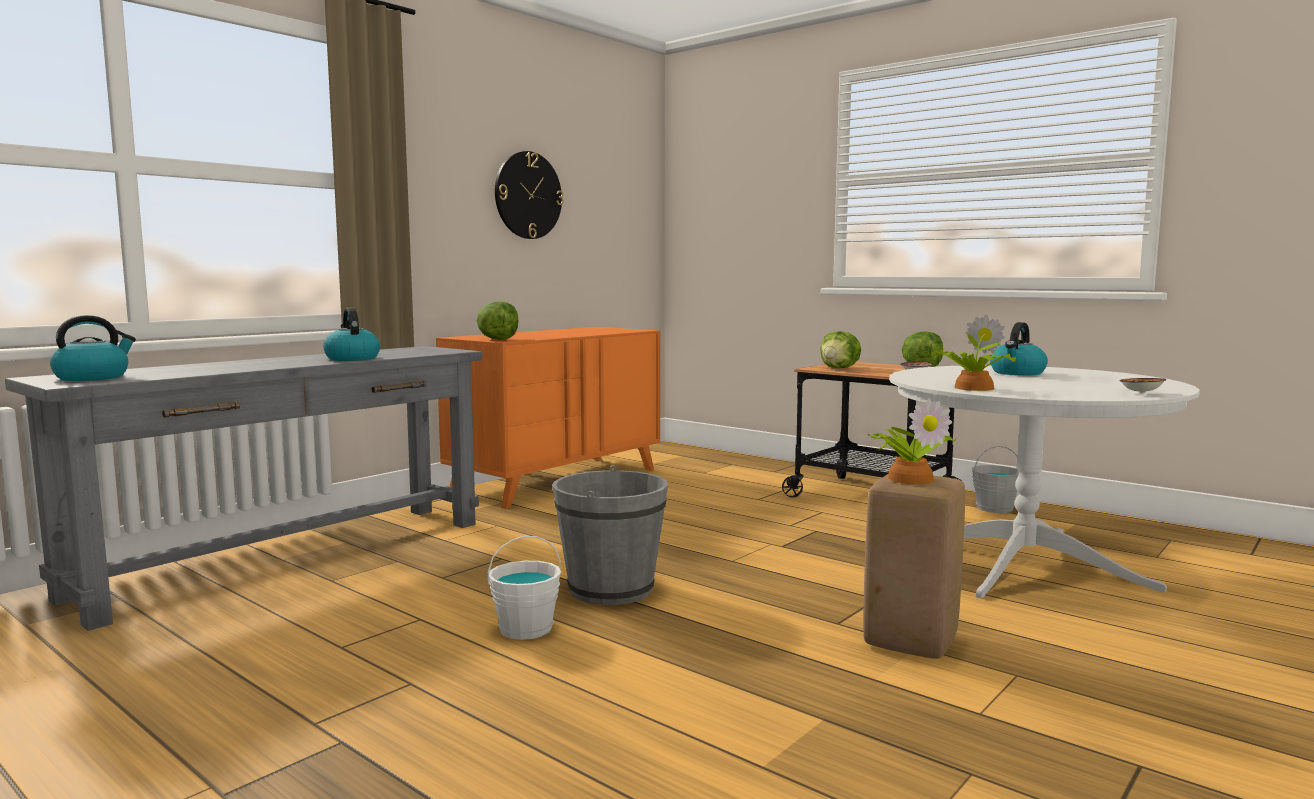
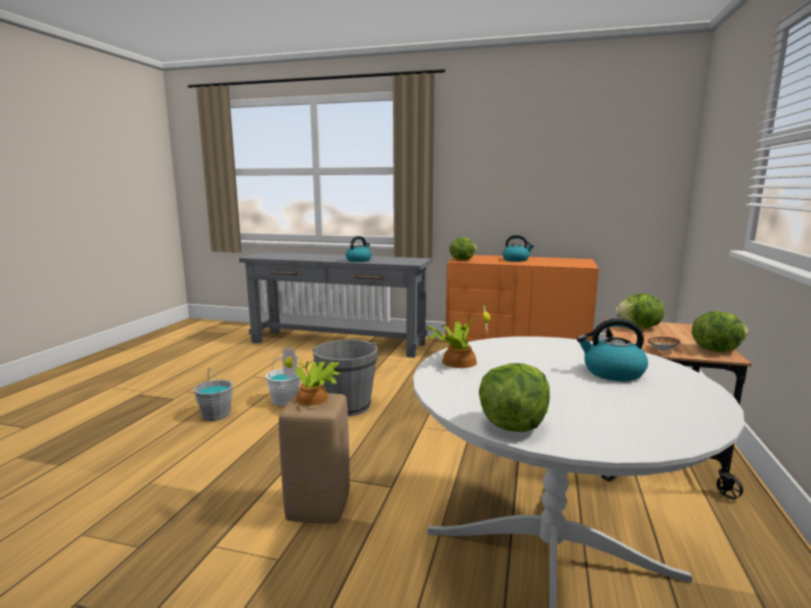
camera: 65 degrees right, 5 degrees up
(93, 377) = (269, 255): kettle -> kettle (516, 260)
(528, 195) = (536, 168): wall clock -> none
(994, 508) = (728, 526): grey bucket -> grey bucket (216, 414)
(1141, 393) = (512, 425): bowl -> lettuce

